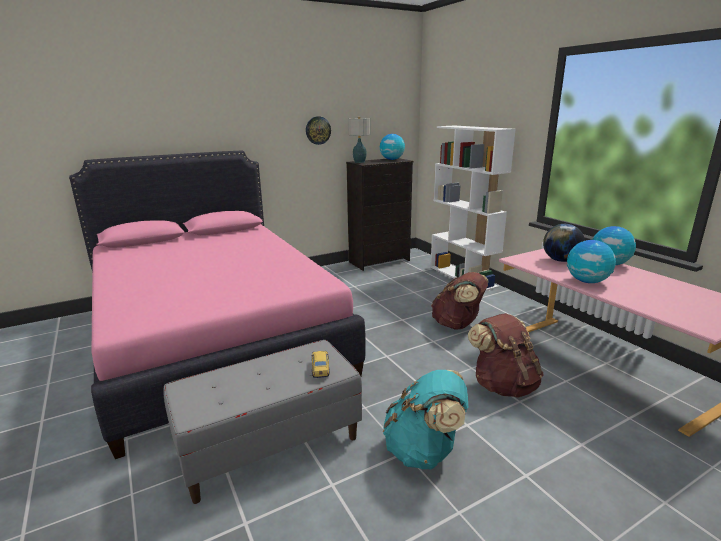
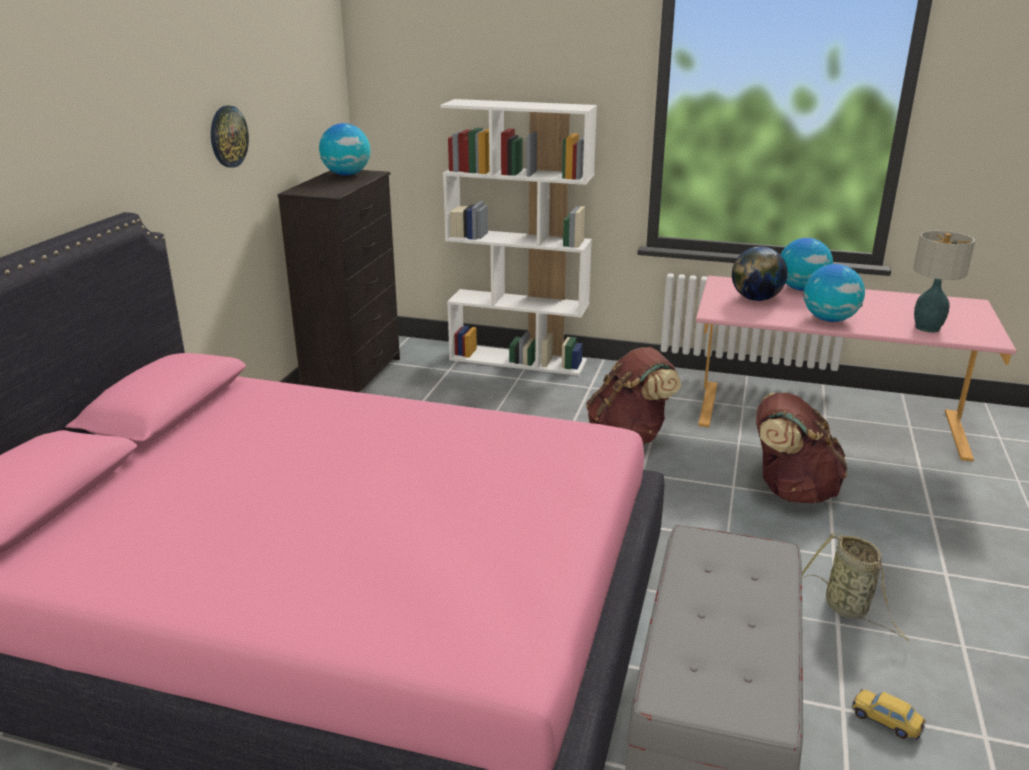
camera: 45 degrees left, 5 degrees up
(320, 369) = (756, 564): toy car -> toy car (886, 721)
(360, 162) = (309, 190): table lamp -> table lamp (927, 328)
(424, 451) = (849, 609): turquoise backpack -> basket

